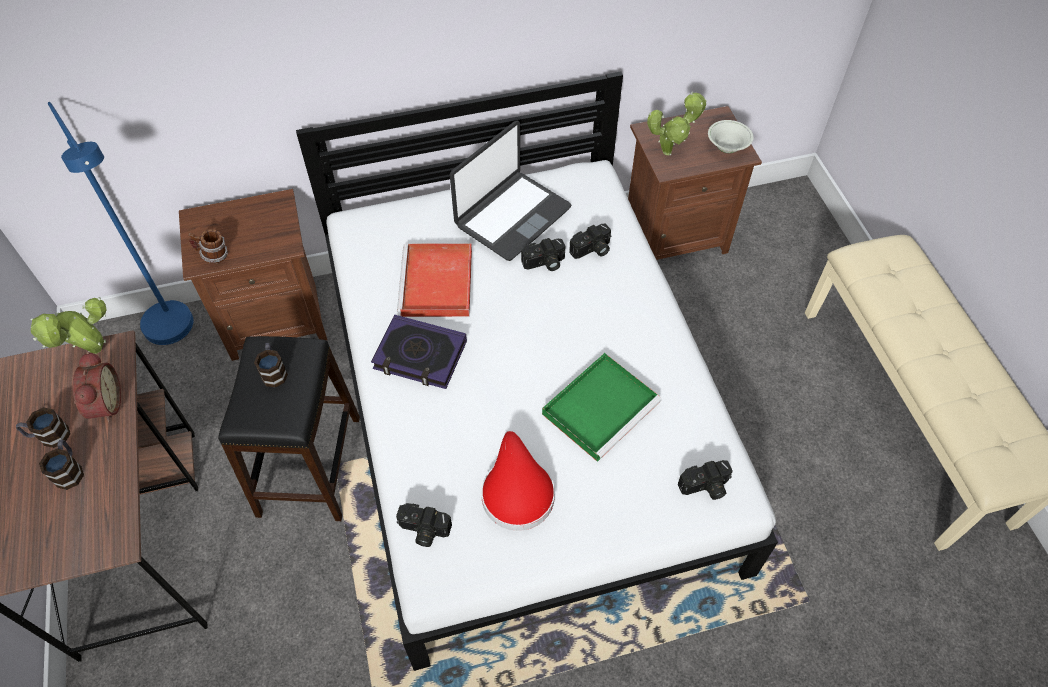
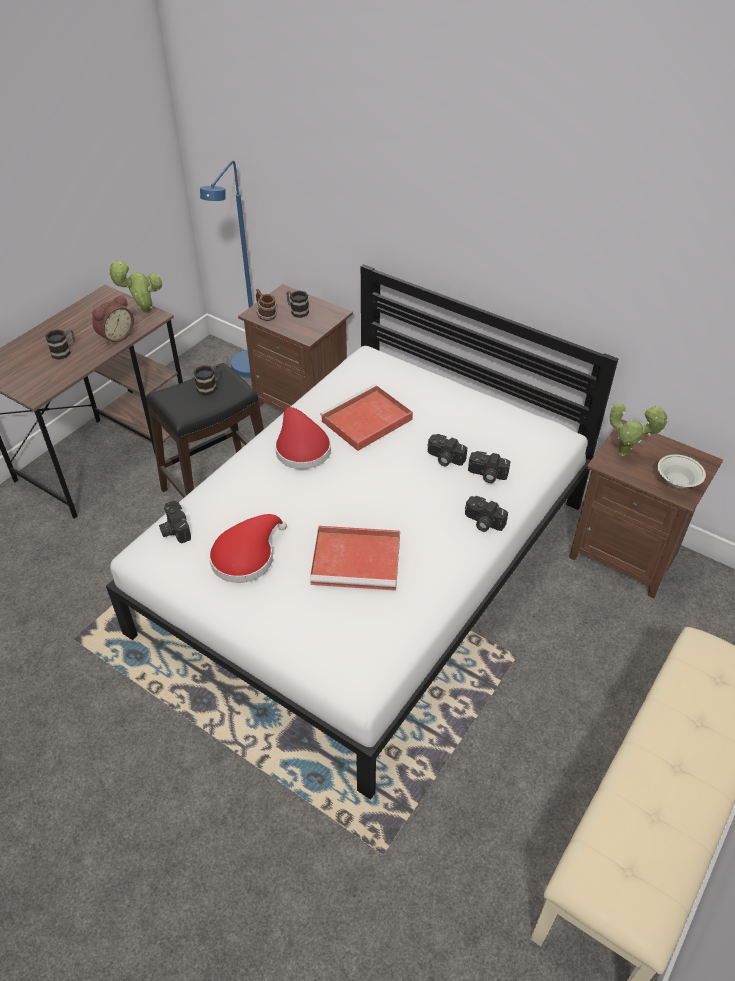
camera: 50 degrees right, 10 degrees down
(49, 436) = (78, 331): mug -> mug (297, 311)
(420, 356) = (301, 448): book -> red hat
(512, 216) = (464, 419): laptop -> none
(601, 406) = (358, 560): green tray -> red tray
(705, 487) = (349, 659): camera -> camera (482, 522)

